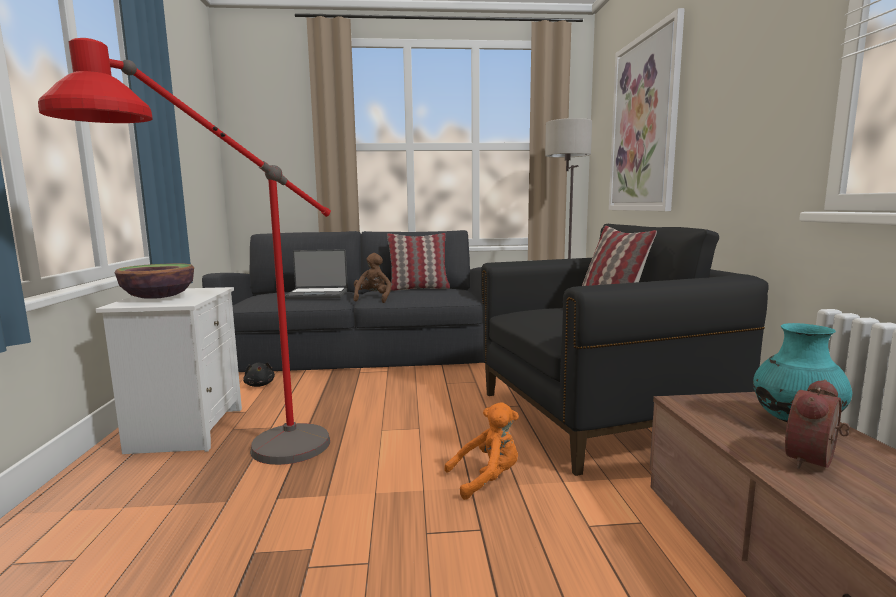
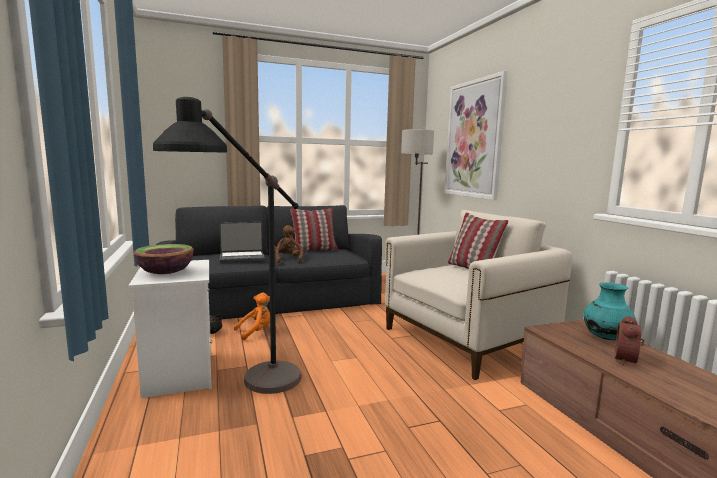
camera: 15 degrees left, 0 degrees up
(242, 468) = (249, 399): red floor lamp -> black floor lamp
(487, 479) = (423, 388): orange plush toy -> orange plush toy (256, 332)
(600, 416) = (467, 339): black armchair -> beige armchair

